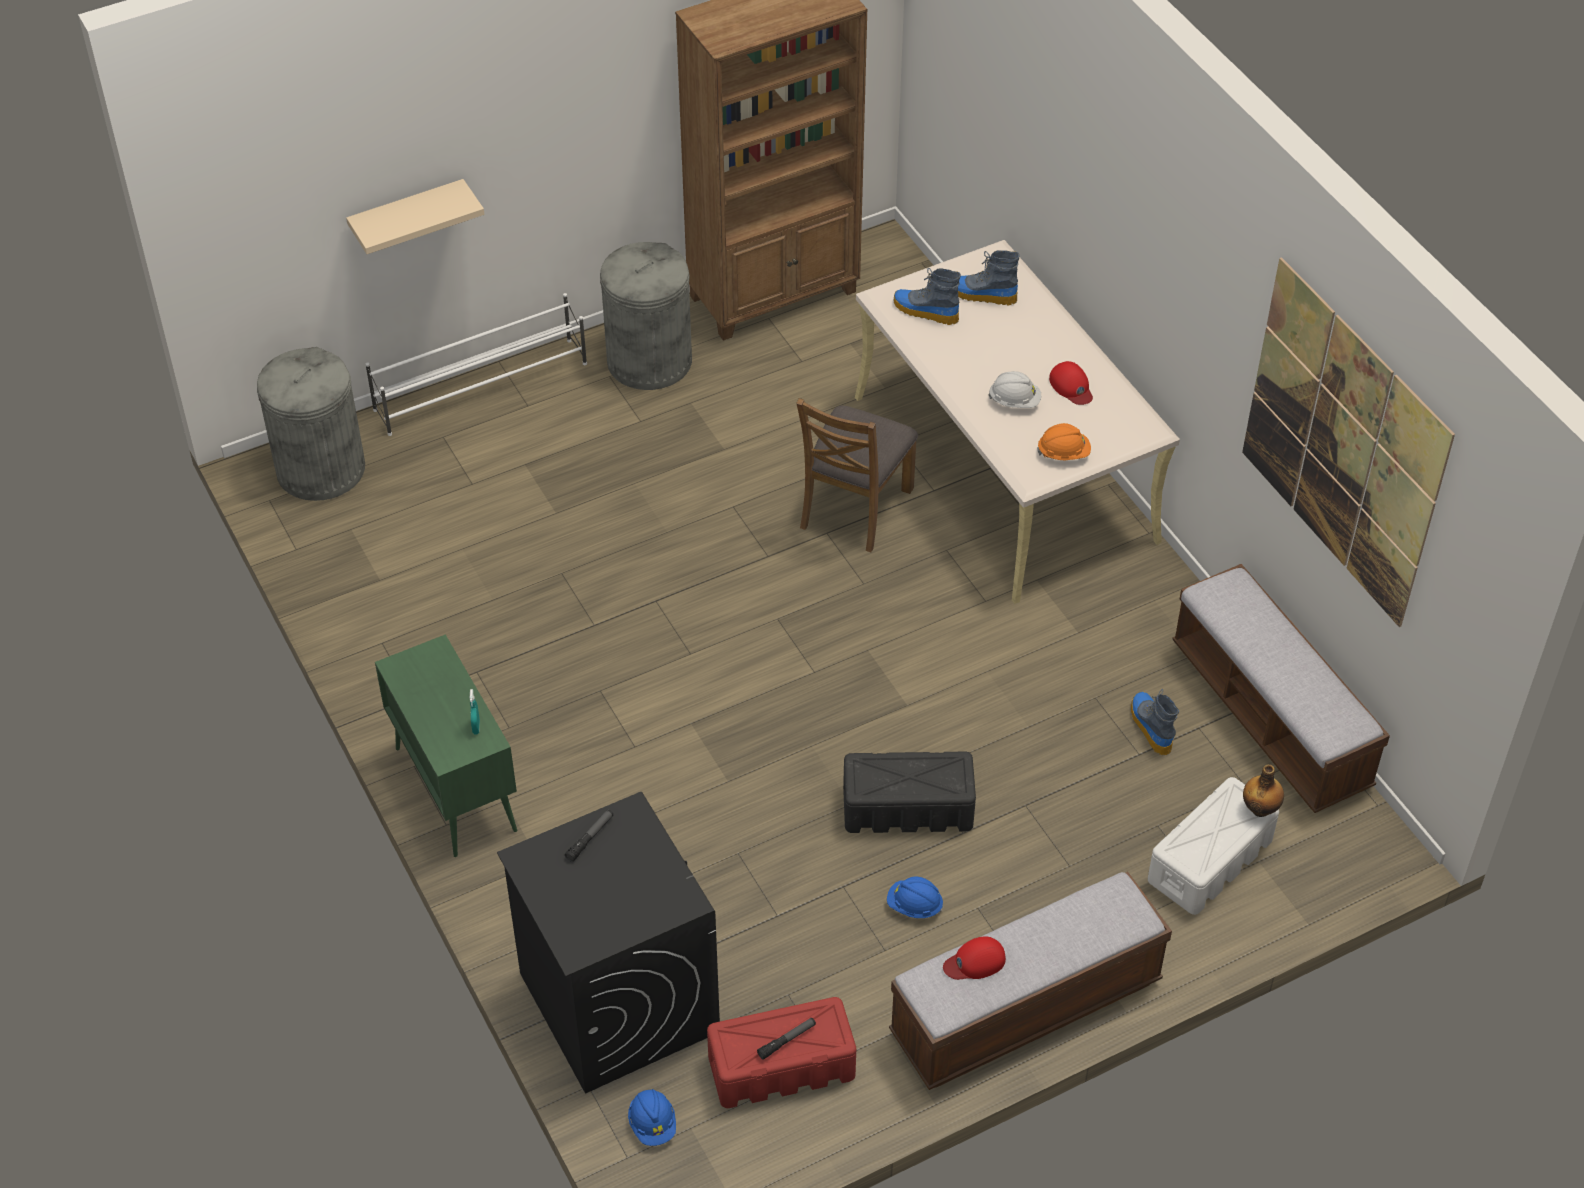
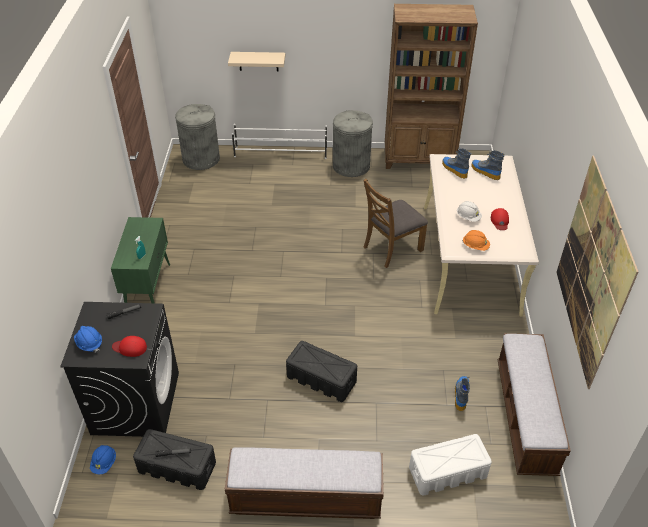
camera: 30 degrees right, 5 degrees down
(782, 1067) = (177, 467): red storage box -> black storage box
(914, 906) = (291, 424): blue hard hat -> blue hard hat (89, 343)
(975, 962) = (273, 459): red cap -> red cap (130, 347)
(1260, 808) = (481, 456): bottle -> none

